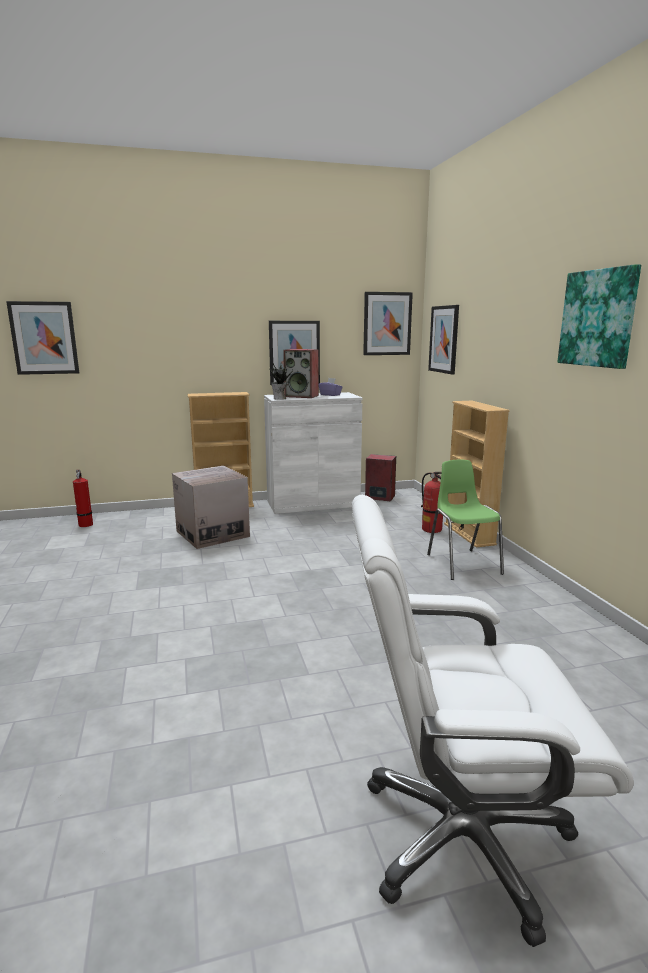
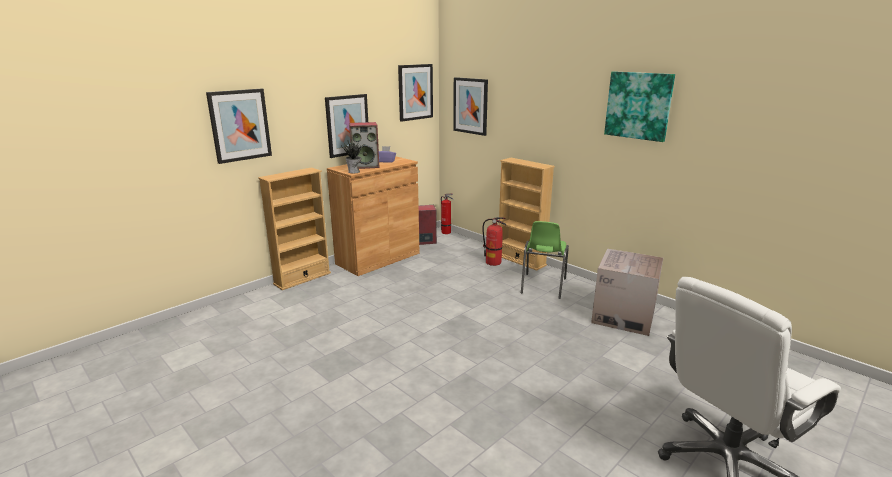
camera: 30 degrees left, 5 degrees up
(44, 338) = (97, 137): picture -> picture (240, 125)
(85, 525) = (183, 333): fire extinguisher -> fire extinguisher (447, 232)
(212, 534) = (328, 309): cardboard box -> cardboard box (623, 316)
(313, 503) = (378, 258): white cabinet -> brown cabinet
(462, 564) = (542, 286): green chair -> green chair turned 120 degrees counterclockwise

